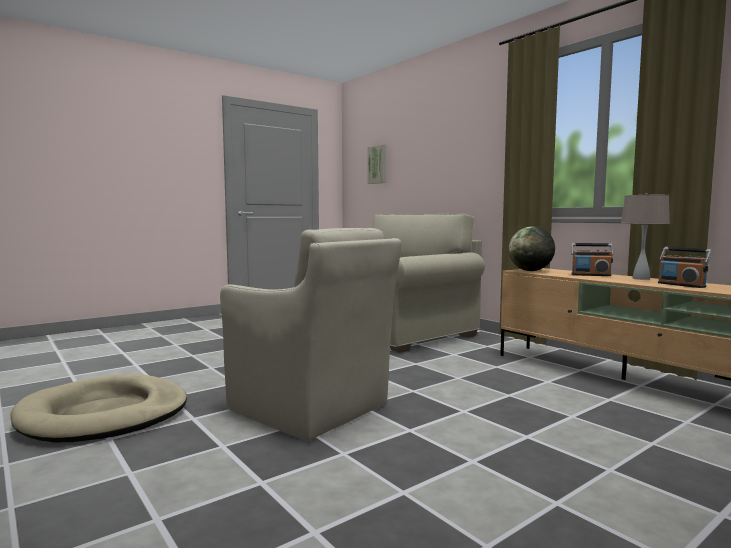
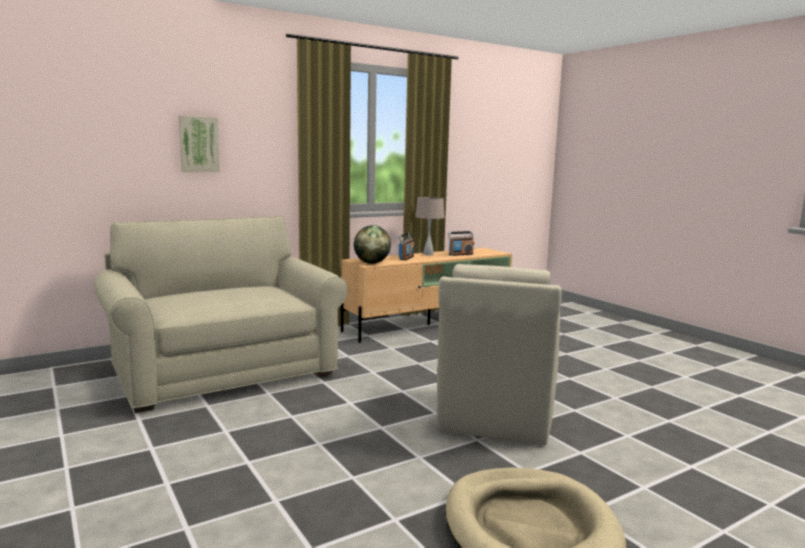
camera: 85 degrees left, 5 degrees up
(311, 409) = (494, 418): beige armchair -> beige armchair turned 150 degrees clockwise
(378, 164) = (38, 137): picture -> picture (198, 144)

